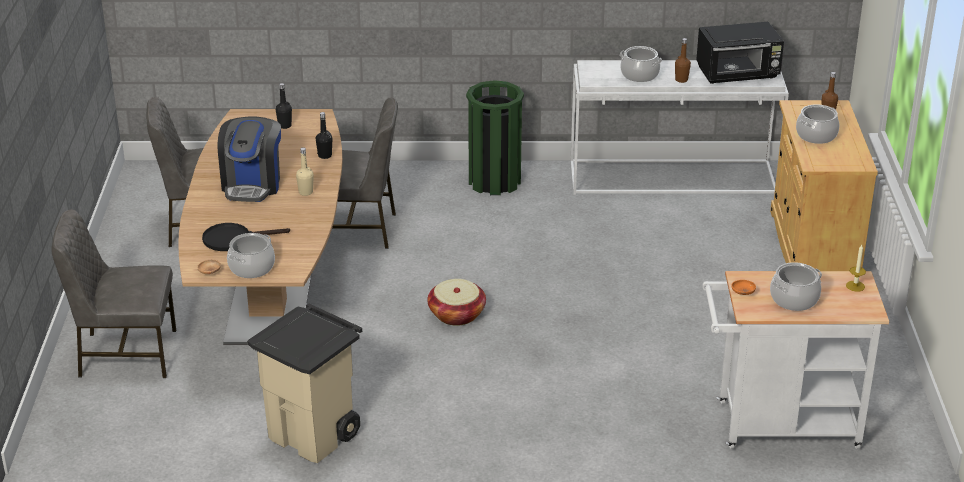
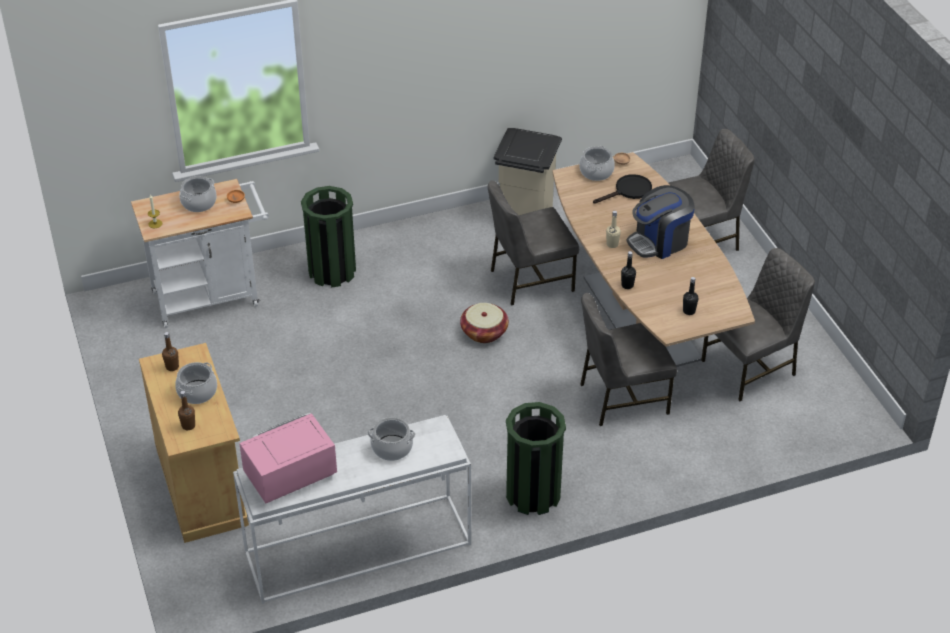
camera: 160 degrees right, 10 degrees up
(252, 184) = (659, 242): coffee machine -> coffee machine turned 105 degrees counterclockwise
(365, 357) = (530, 280): none -> grey chair
(609, 422) = (332, 271): none -> green trash can
(681, 80) = (346, 451): brown bottle -> brown bottle (172, 367)
(738, 74) = (289, 476): black microwave -> pink microwave

